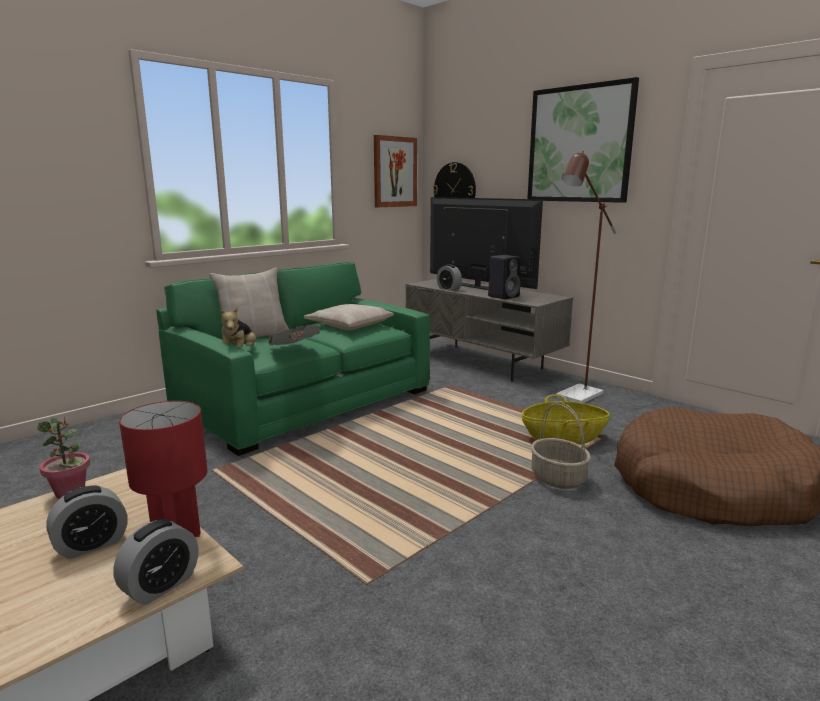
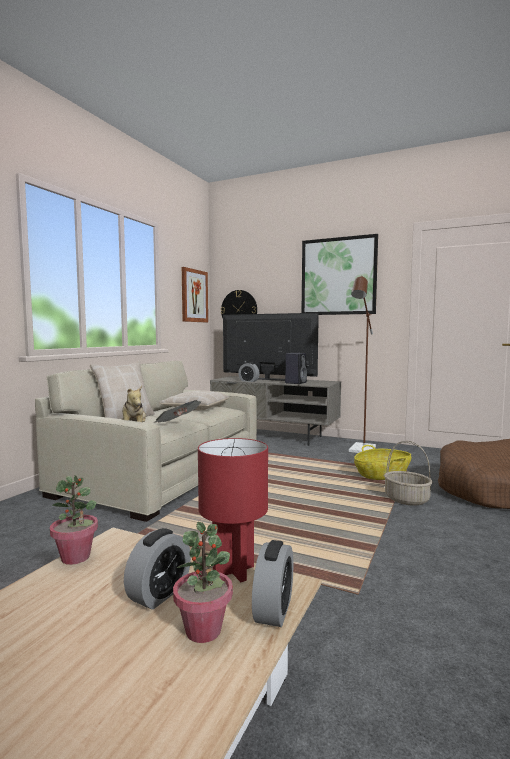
camera: 20 degrees left, 10 degrees down
(84, 589) = (204, 630): none -> potted plant
(304, 399) = (162, 474): green sofa -> beige sofa

